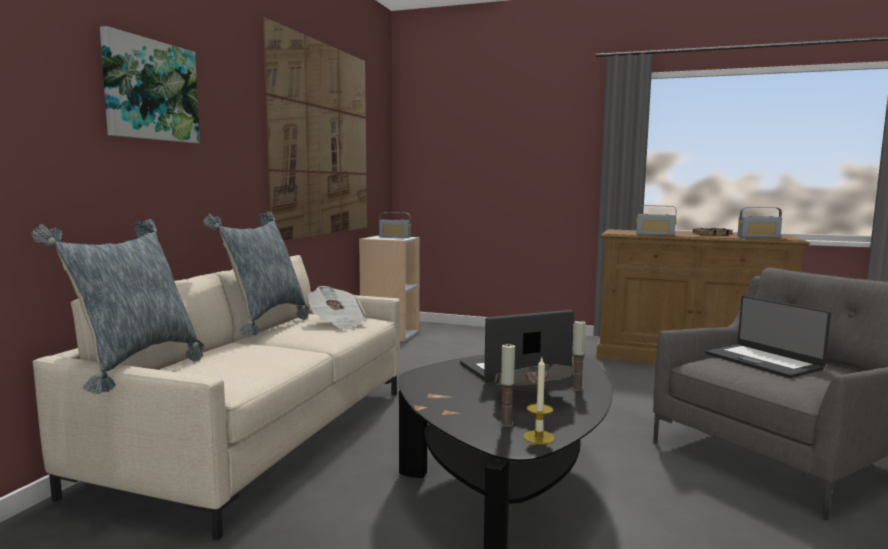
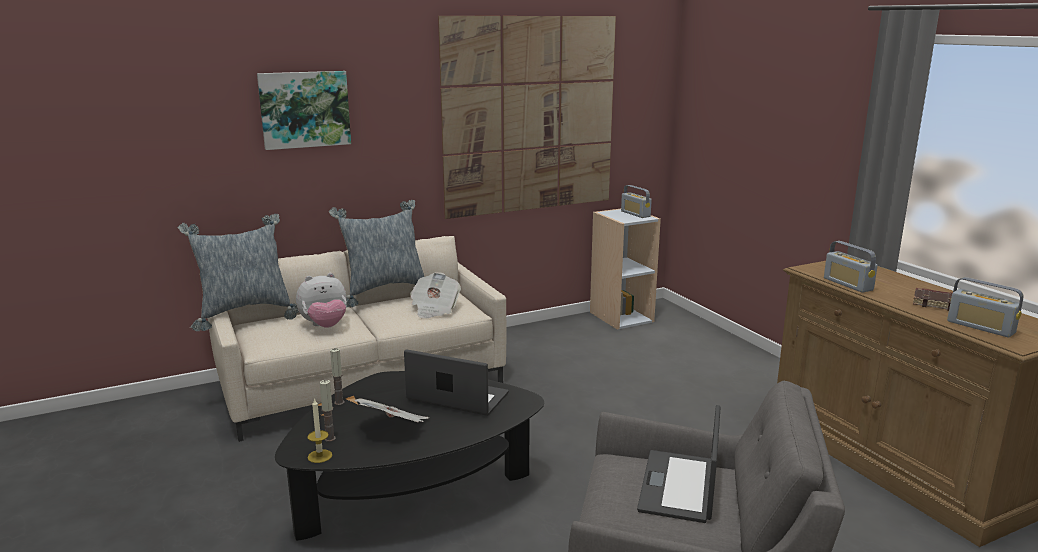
camera: 45 degrees right, 10 degrees up
(260, 355) = (325, 326): none -> plush toy
(577, 389) = (440, 435): candle -> candle (339, 402)

